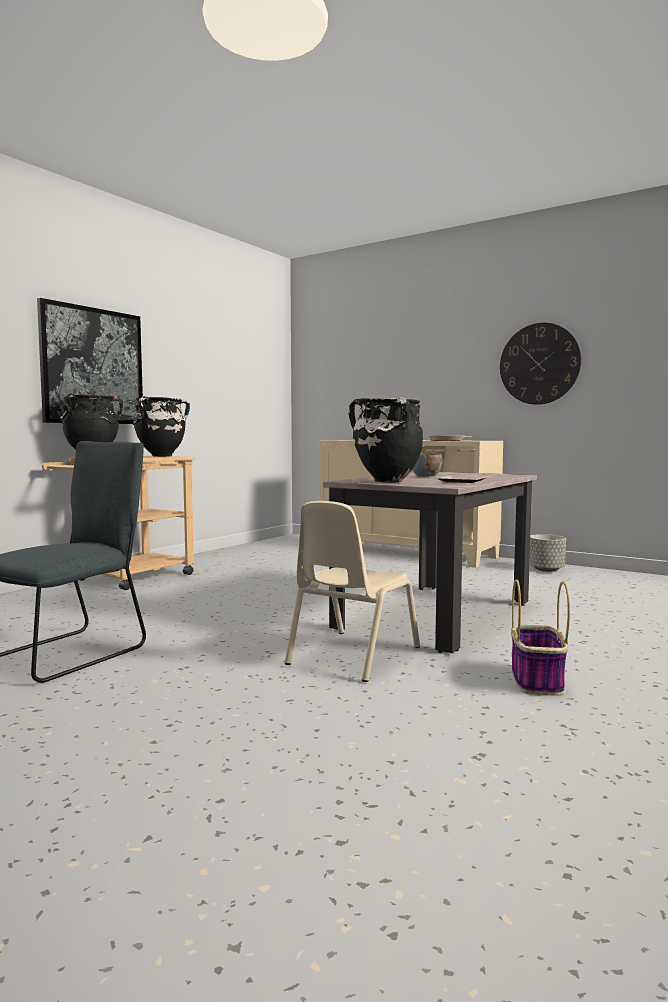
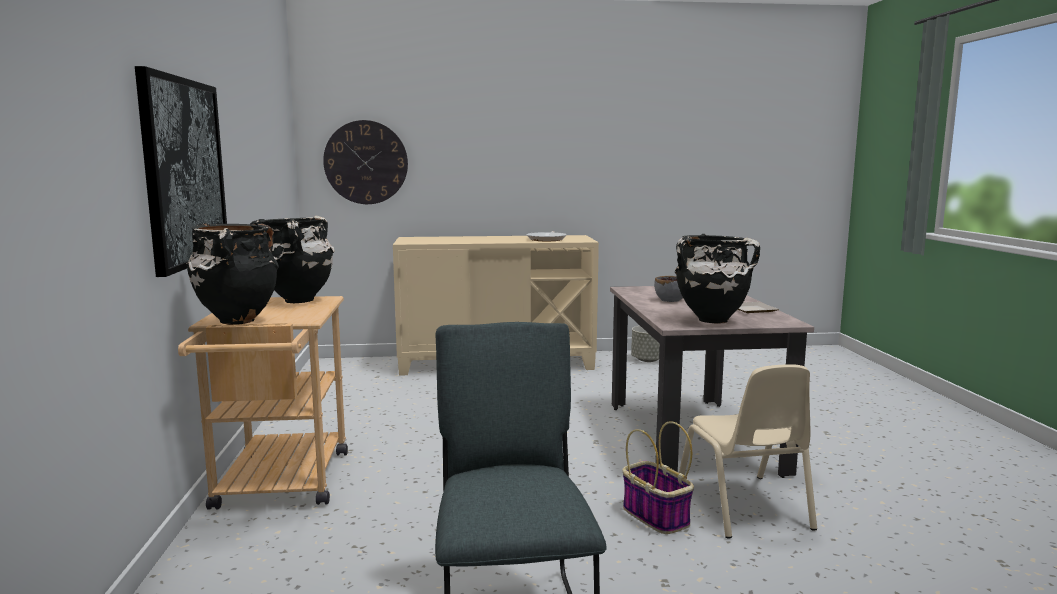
camera: 40 degrees left, 5 degrees up
(536, 680) = (883, 480): basket -> basket (654, 515)
(539, 364) = (619, 158): wall clock -> wall clock (366, 162)

